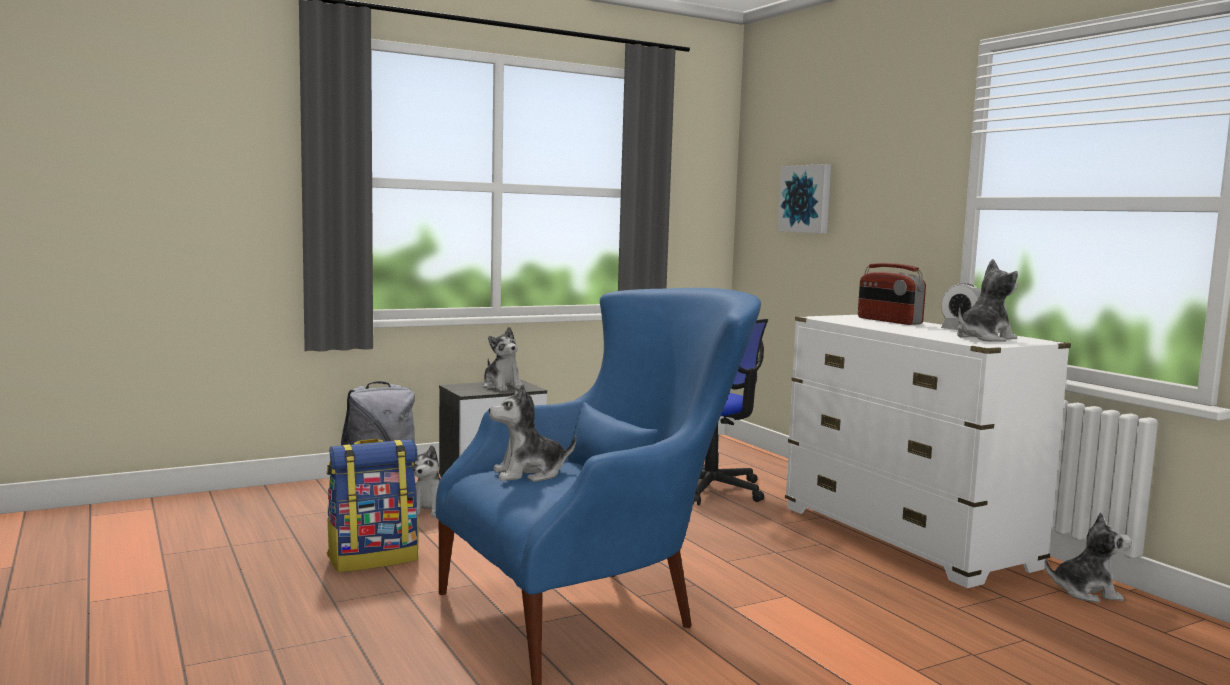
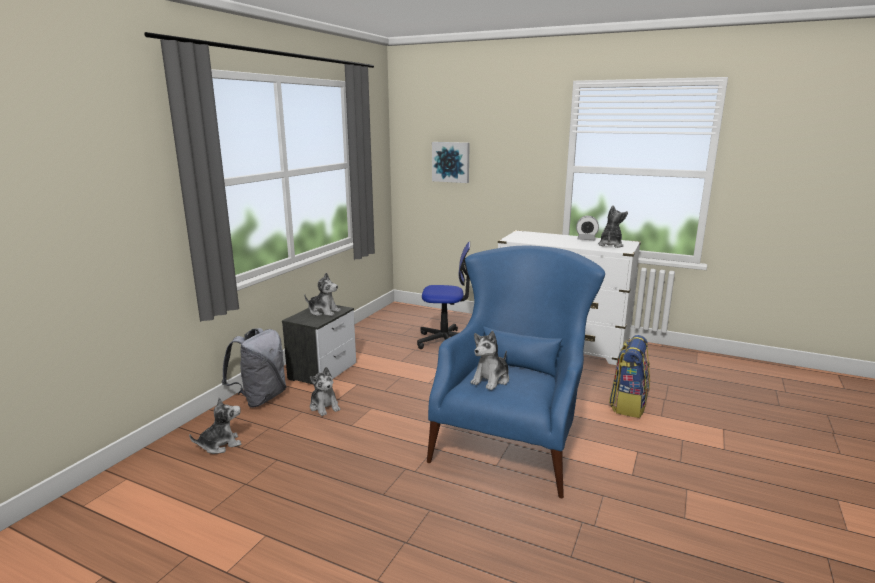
camera: 35 degrees left, 10 degrees up
(373, 558) = (353, 455): backpack -> backpack (628, 405)
(888, 321) = (541, 236): radio -> none
(1085, 592) = (652, 352): plush toy -> plush toy (220, 445)

